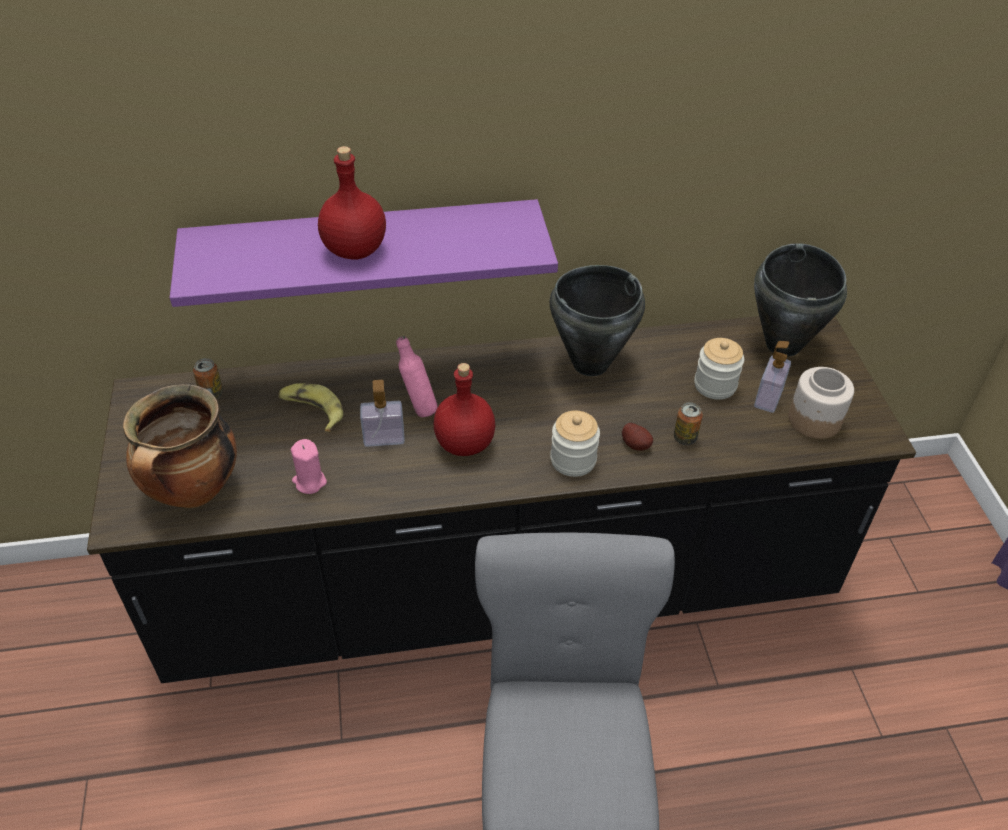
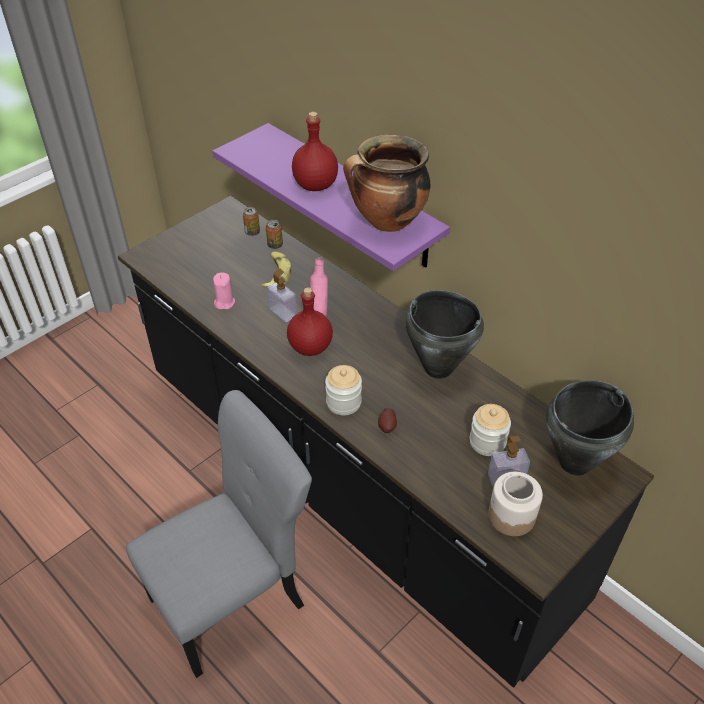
camera: 55 degrees right, 0 degrees up
(194, 492) = (181, 267): cooking pot -> cooking pot (387, 222)
(685, 438) = (418, 449): can -> can (275, 245)

